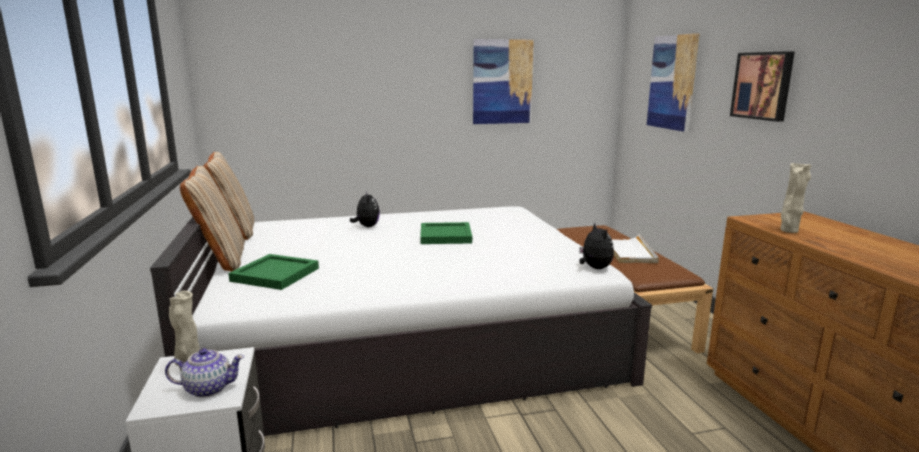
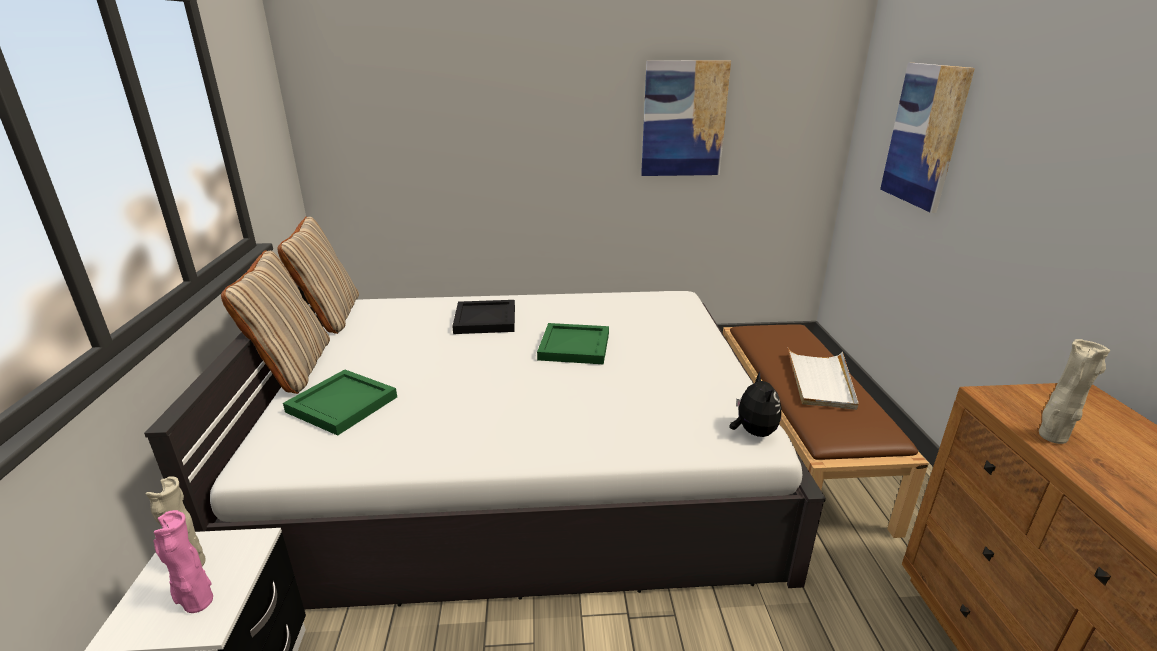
camera: 10 degrees right, 10 degrees up
(208, 388) = (197, 603): teapot -> pink vase
(366, 226) = (484, 319): plush toy -> black tray
(763, 85) = (1061, 171): picture -> none

